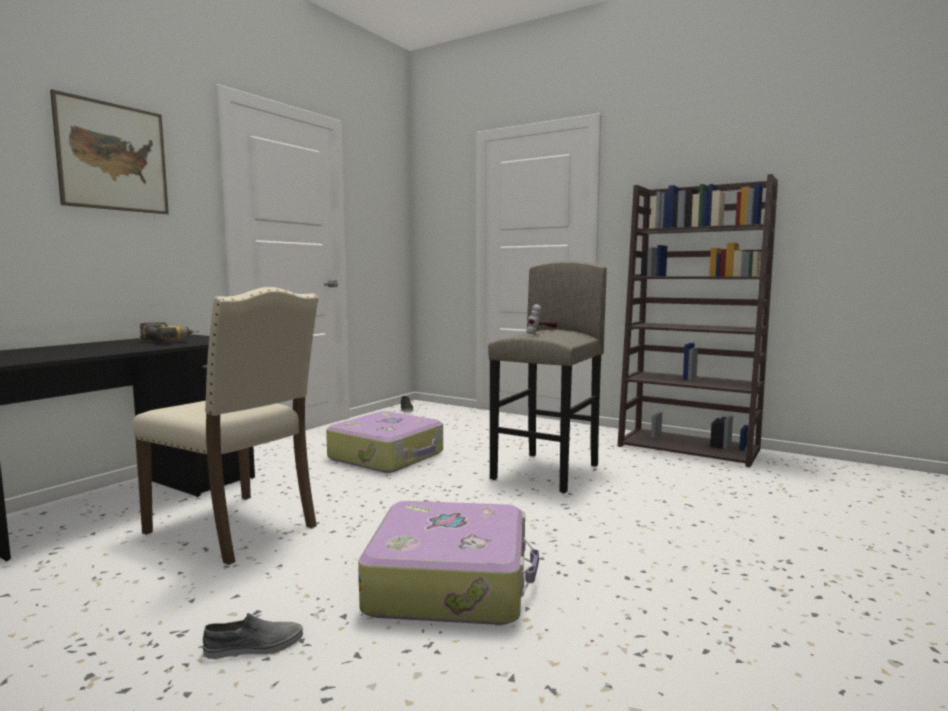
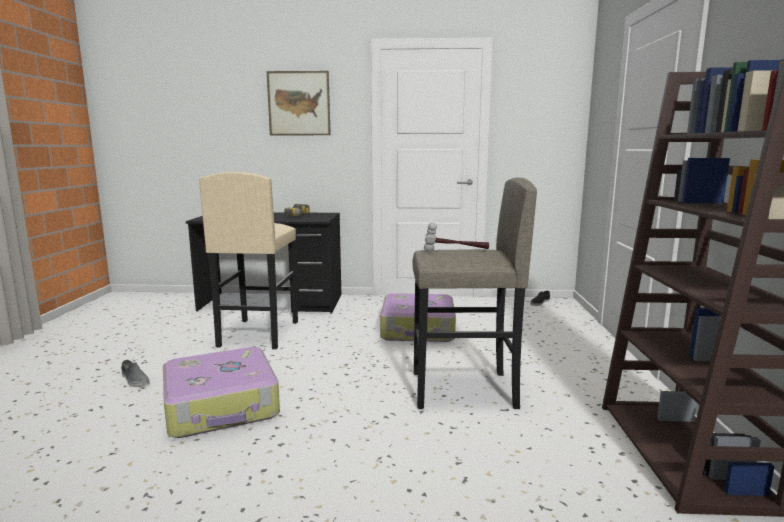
camera: 60 degrees right, 5 degrees up
(237, 529) = (258, 334): beige chair -> beige stool

